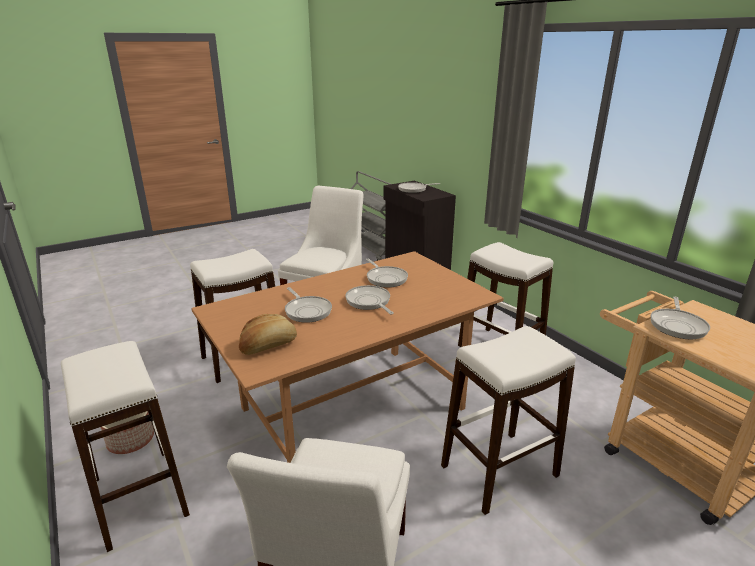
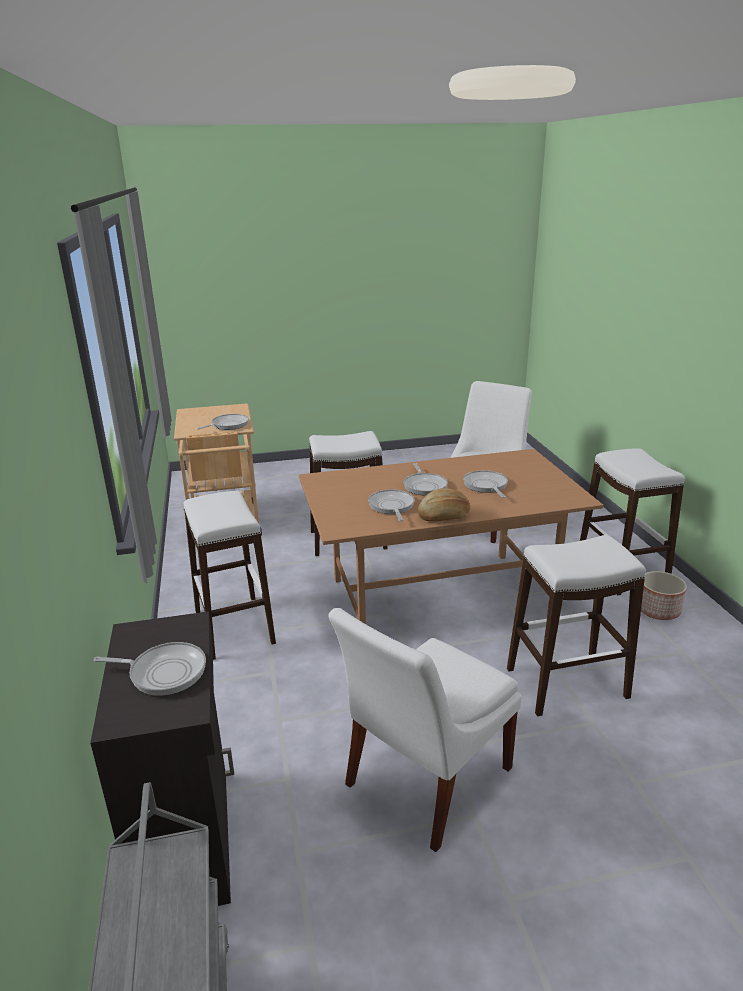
camera: 160 degrees left, 0 degrees up
(268, 345) = (520, 466): bread -> bread (444, 516)

